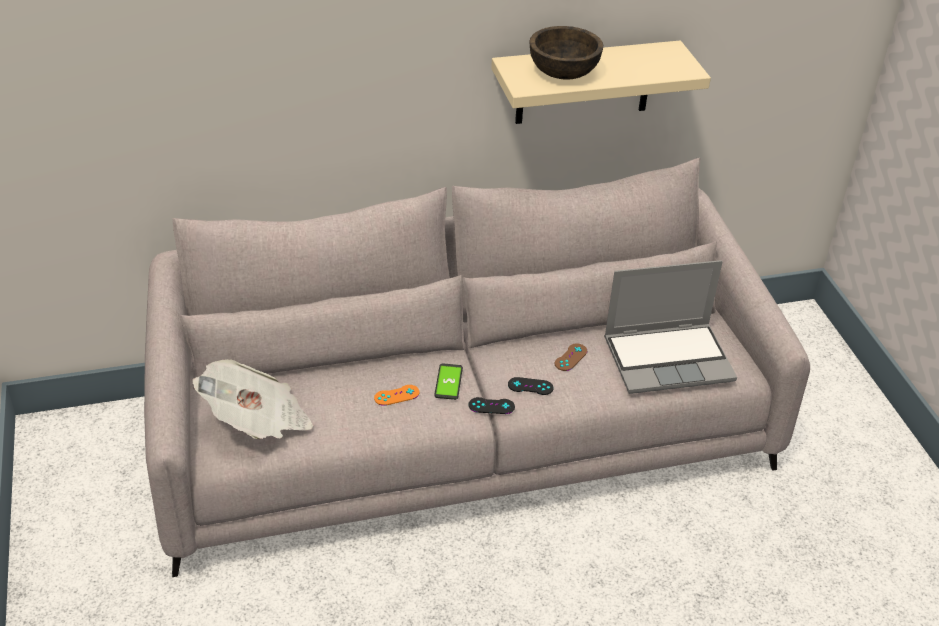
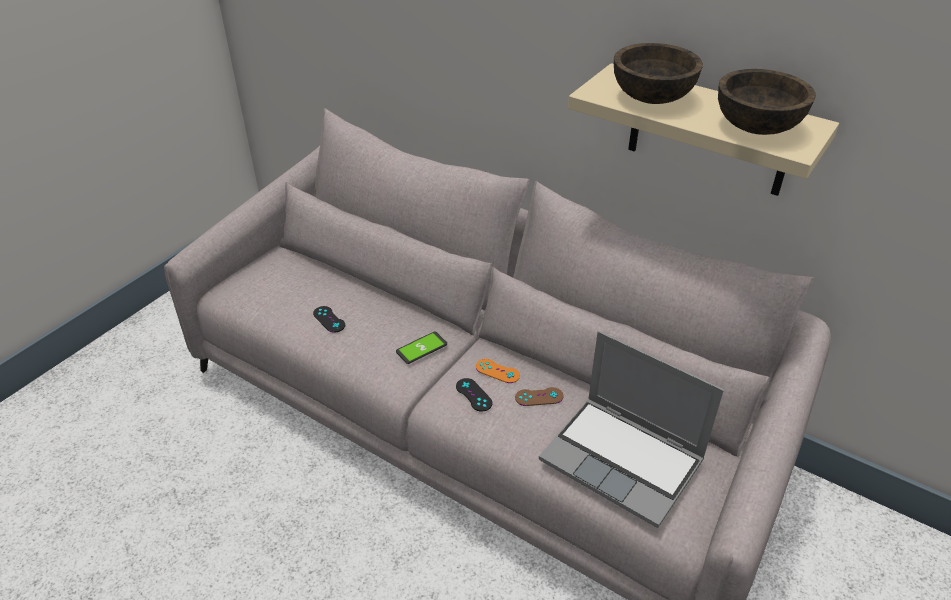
camera: 50 degrees right, 0 degrees up
(257, 421) = (273, 288): newspaper -> none
(396, 395) = (374, 332): orange game controller -> orange game controller (497, 371)
(491, 406) = (425, 387): black game controller -> black game controller (329, 319)
(650, 65) = (757, 127): none -> brown bowl

